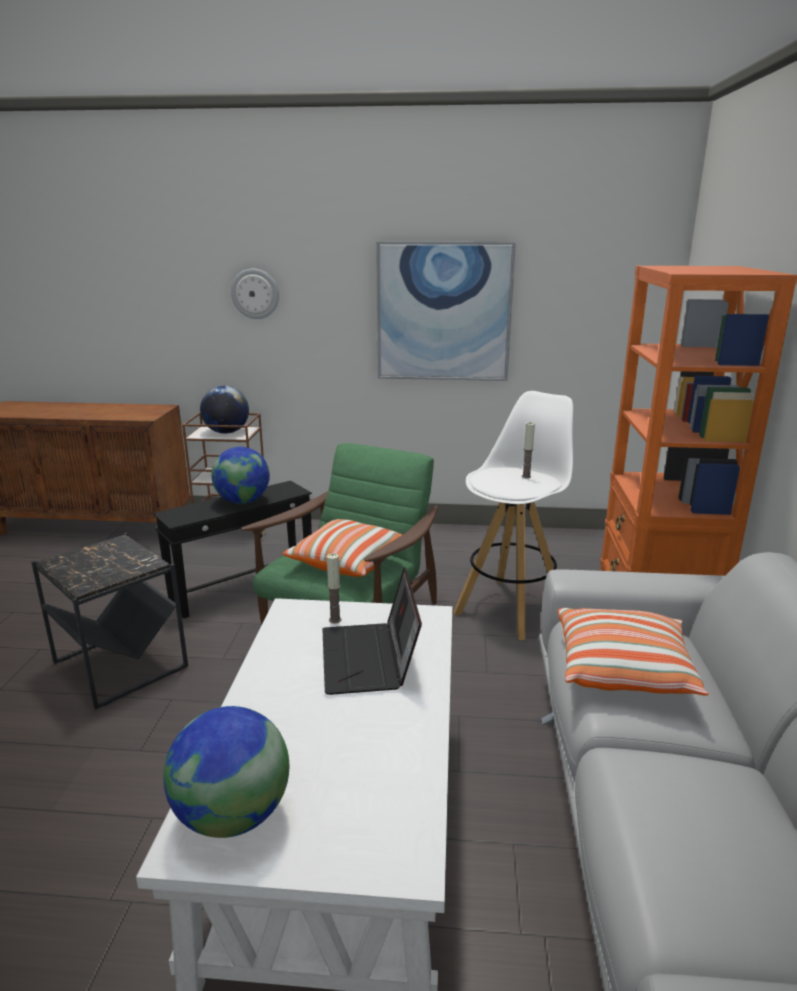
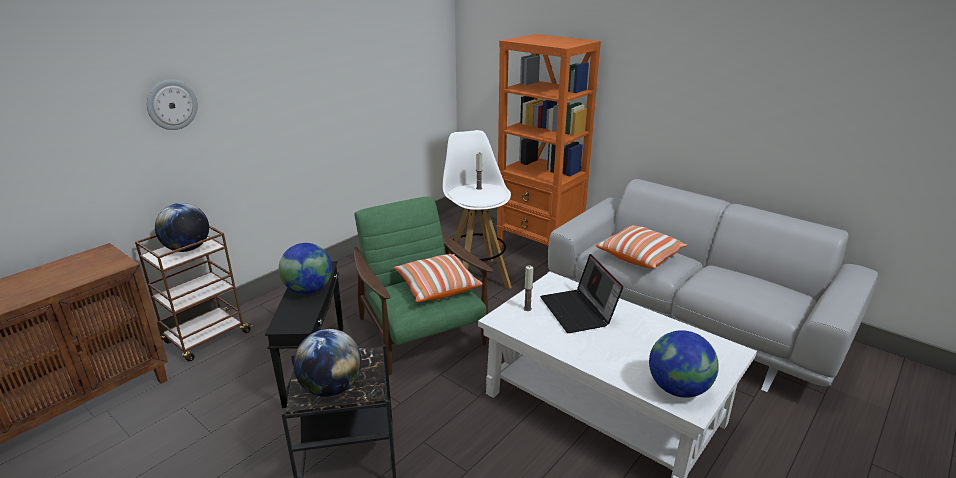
camera: 55 degrees left, 5 degrees up
(80, 566) = (331, 388): none -> globe
(370, 659) = (579, 311): laptop -> laptop turned 45 degrees clockwise
(443, 312) = (330, 88): picture -> none

